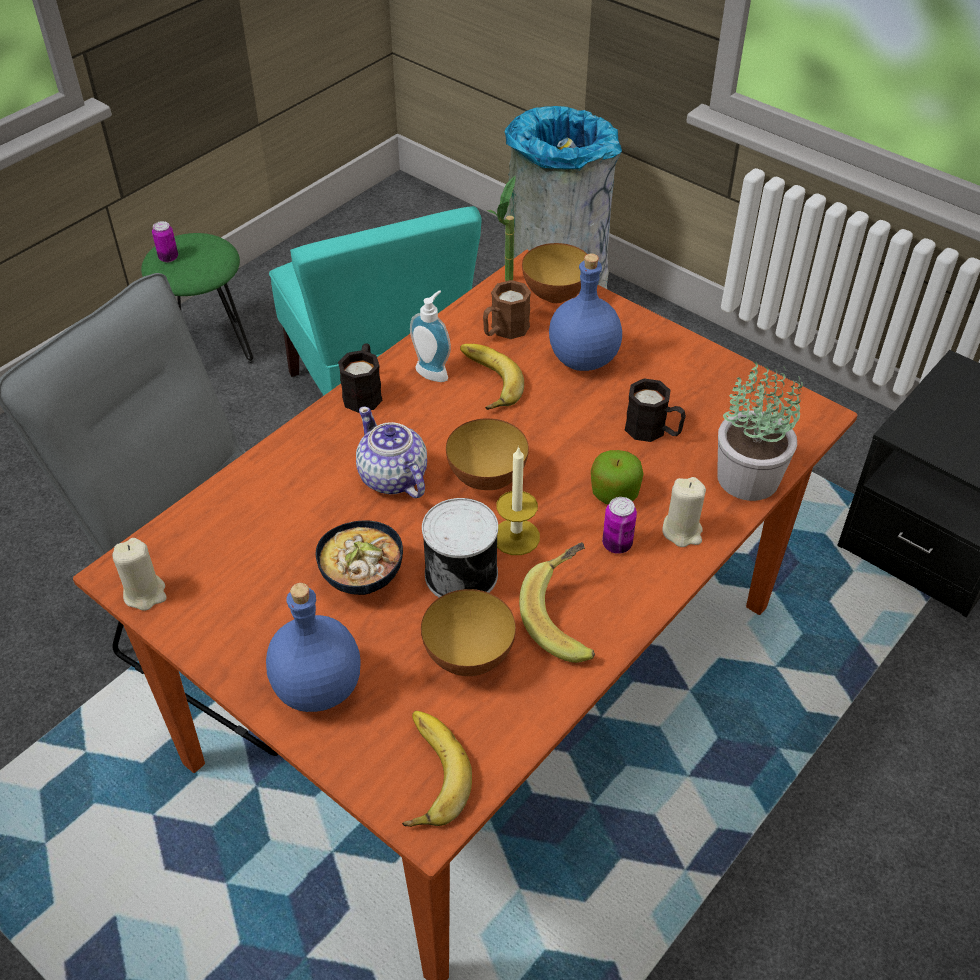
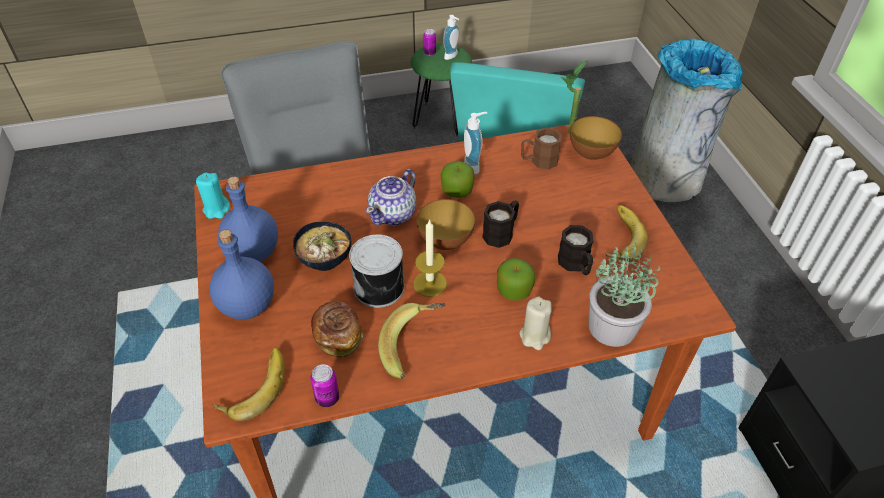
camera: 35 degrees right, 0 degrees up
(145, 593) = (216, 209): beige candle -> turquoise candle
(206, 250) = (452, 56): none -> soap dispenser
(364, 392) = (424, 159): black mug -> black mug (501, 232)
(393, 478) = (393, 214): teapot -> teapot turned 150 degrees counterclockwise
(442, 411) = (457, 190): none -> apple
(469, 657) = (338, 336): bowl -> bread
(484, 382) = (498, 185): banana -> banana (619, 237)
(583, 360) = (572, 200): blue bottle -> blue bottle (252, 253)
(617, 544) = (485, 321): can -> can (327, 398)

